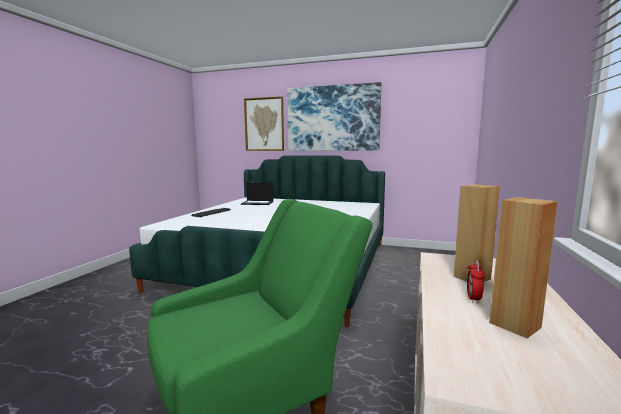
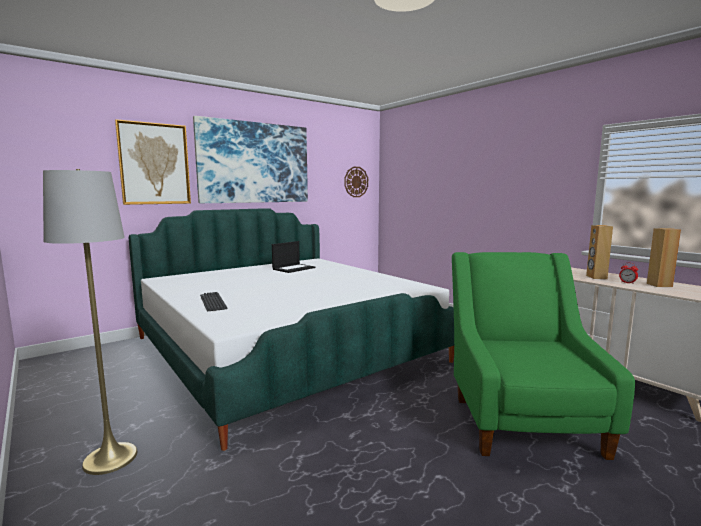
camera: 55 degrees left, 0 degrees up
(123, 276) = (110, 458): none -> grey floor lamp
(258, 203) = (204, 281): laptop -> laptop (294, 268)
(443, 130) = (356, 182): none -> wall clock

